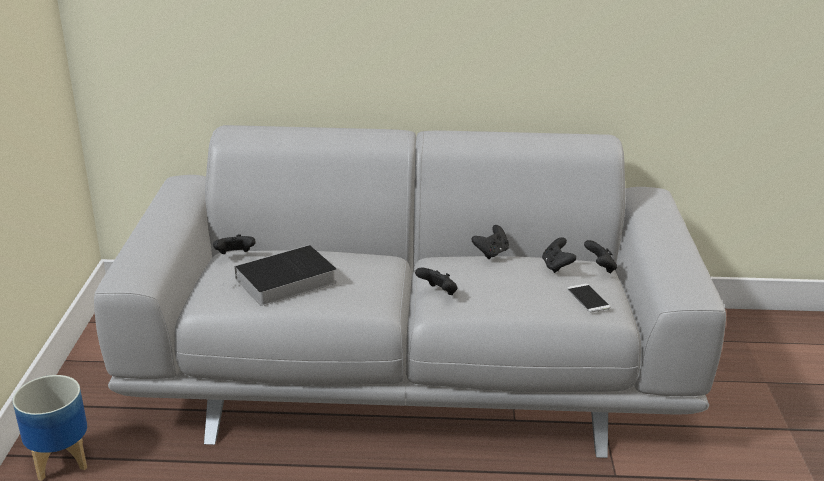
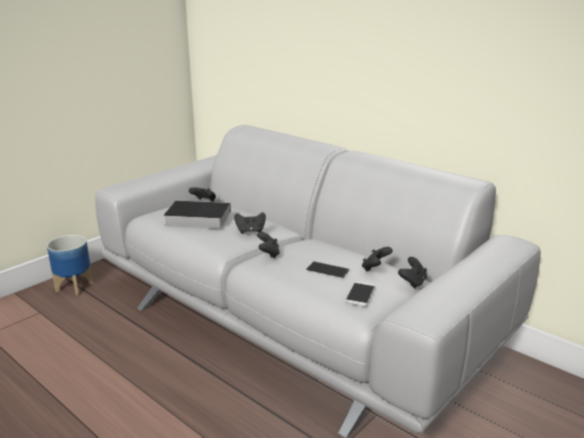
camera: 40 degrees right, 5 degrees down
(491, 253) = (346, 247): black game controller -> black game controller (250, 231)
(524, 286) = (327, 270): none -> phone

